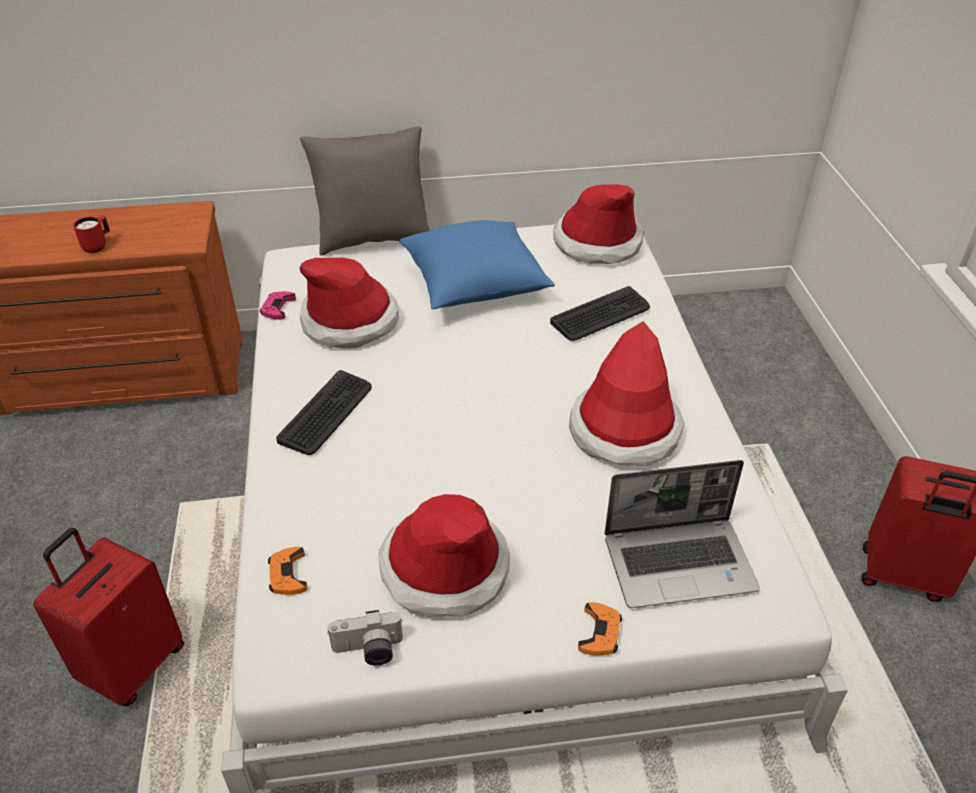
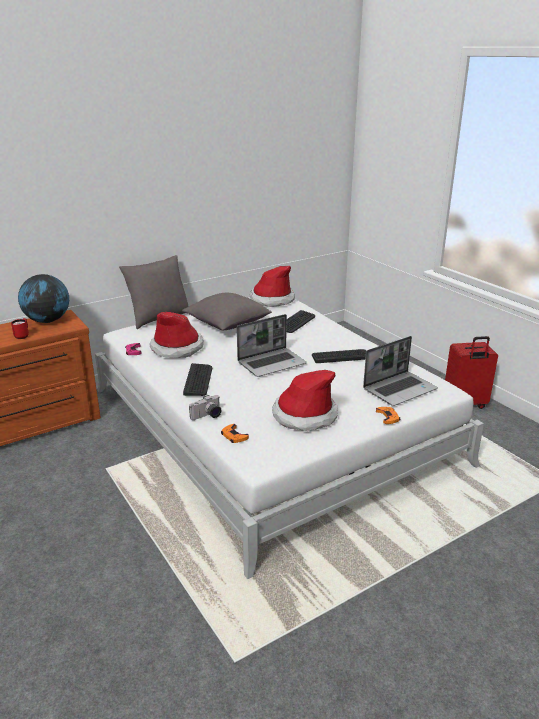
camera: 25 degrees left, 15 degrees down
(132, 665) = (135, 538): red suitcase -> none
(159, 219) = (48, 321): none -> globe
(368, 651) = (296, 449): camera -> camera (207, 416)
(475, 285) = (227, 324): blue pillow -> grey pillow
(480, 410) = (272, 363): none -> laptop
(624, 431) = (340, 356): hat -> keyboard

